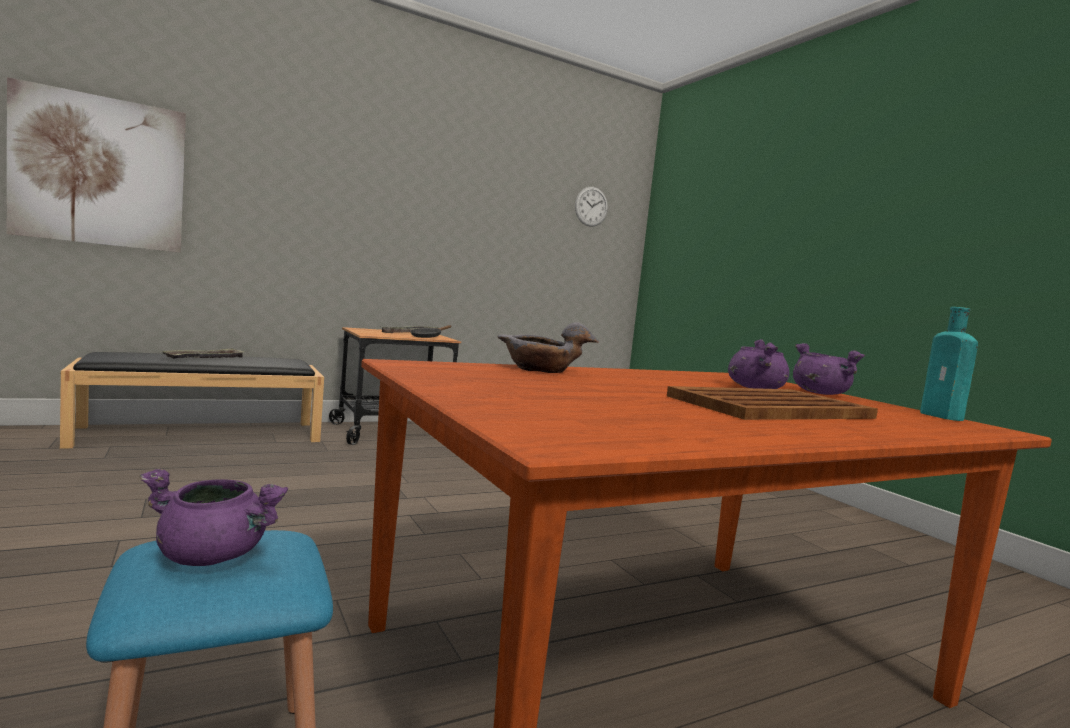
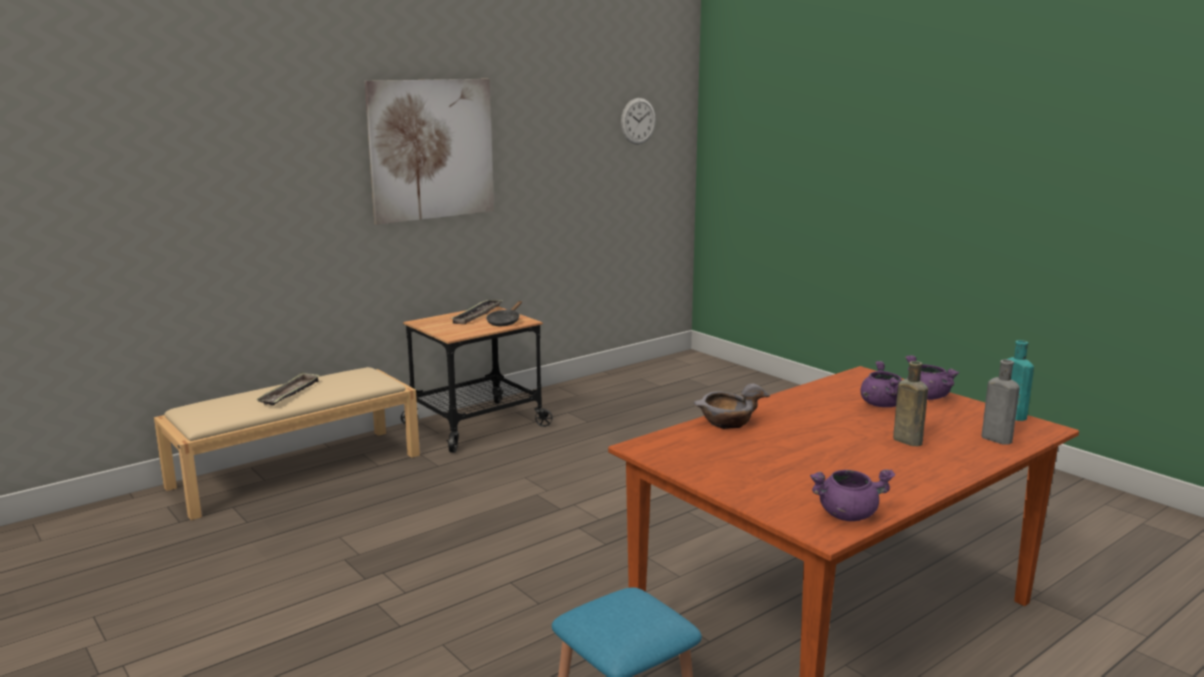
camera: 10 degrees left, 10 degrees up
(100, 171) = (140, 213): picture -> picture (432, 149)
(203, 434) = (297, 470): black bench -> beige bench
(213, 556) = (624, 616): purple cooking pot -> purple cooking pot (848, 514)
(772, 407) = (905, 440): brown tray -> brown bottle
(912, 424) = (994, 438): none -> grey bottle

